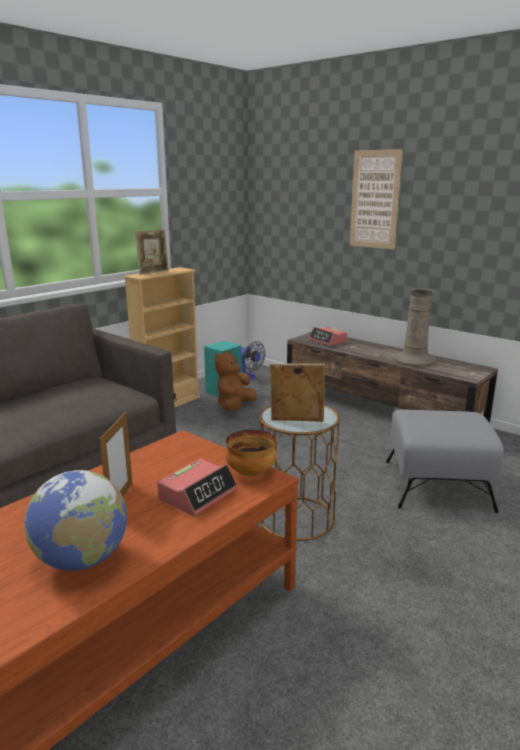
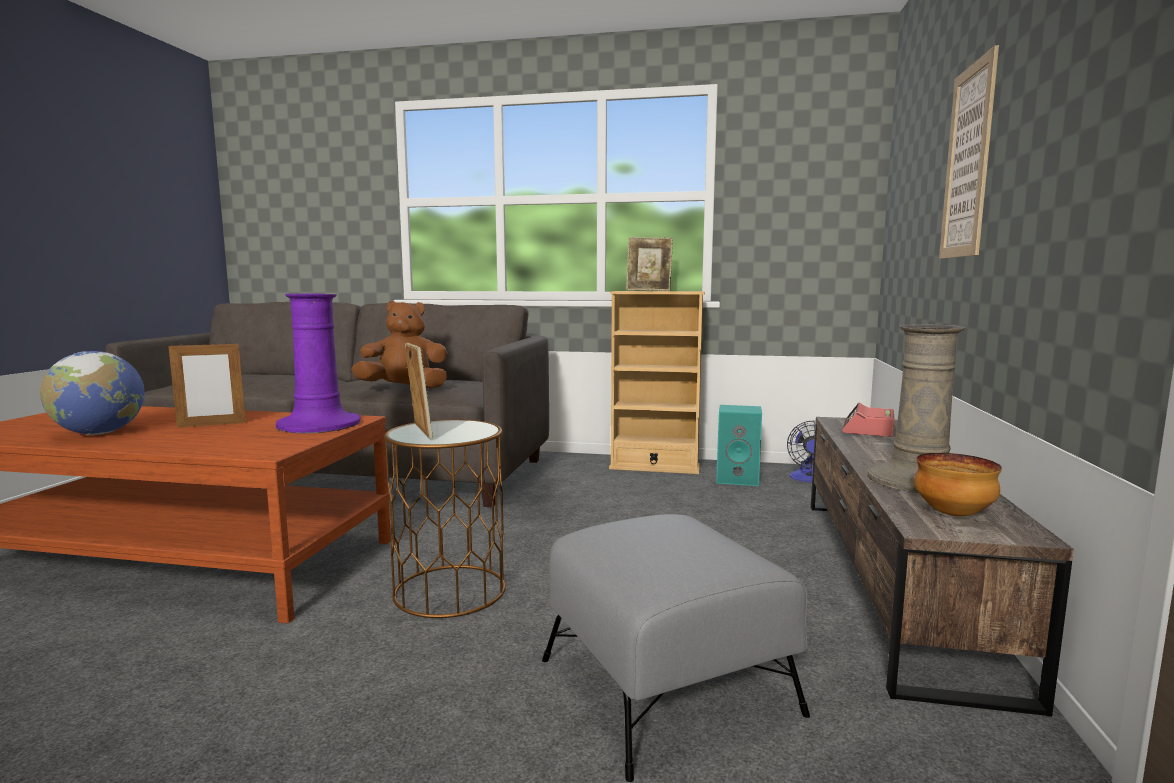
camera: 60 degrees right, 10 degrees down
(185, 455) = (318, 424): none -> purple vase
(198, 494) = (223, 439): alarm clock -> none
(234, 406) = (706, 493): brown plush toy -> brown plush toy (404, 388)
(251, 473) = (280, 446): bowl -> bowl (953, 514)

